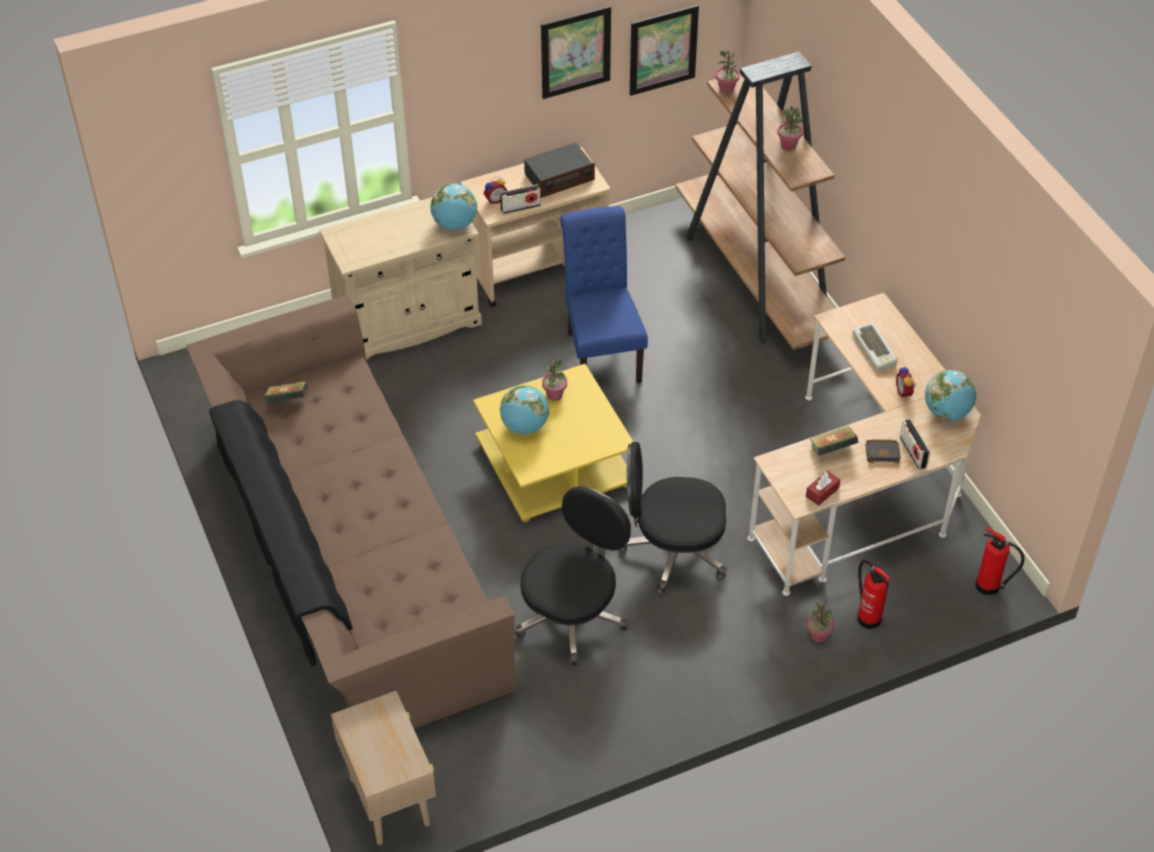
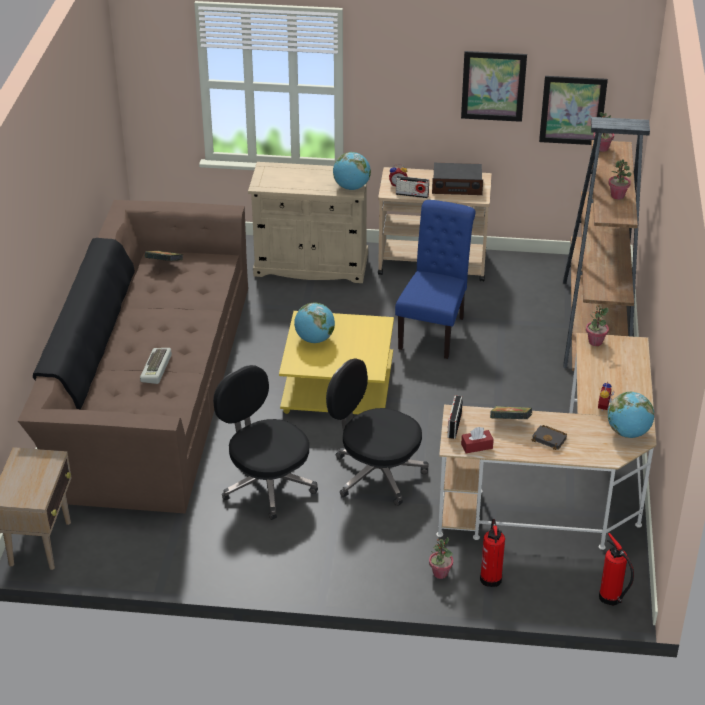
camera: 30 degrees right, 10 degrees down
(554, 395) = (353, 328): potted plant -> potted plant (595, 342)
(572, 615) = (267, 484): black office chair -> black office chair turned 105 degrees counterclockwise
(875, 350) = (606, 372): keyboard -> keyboard (157, 369)
(913, 452) = (575, 448): radio -> radio (454, 425)

